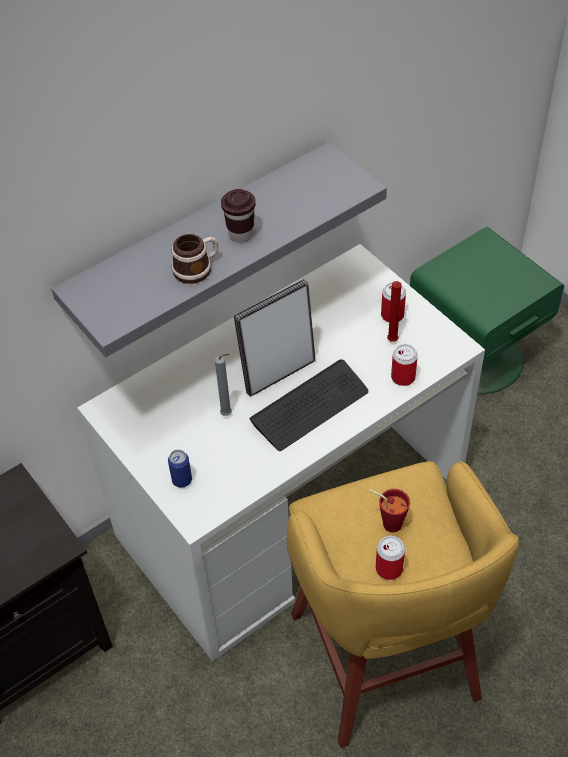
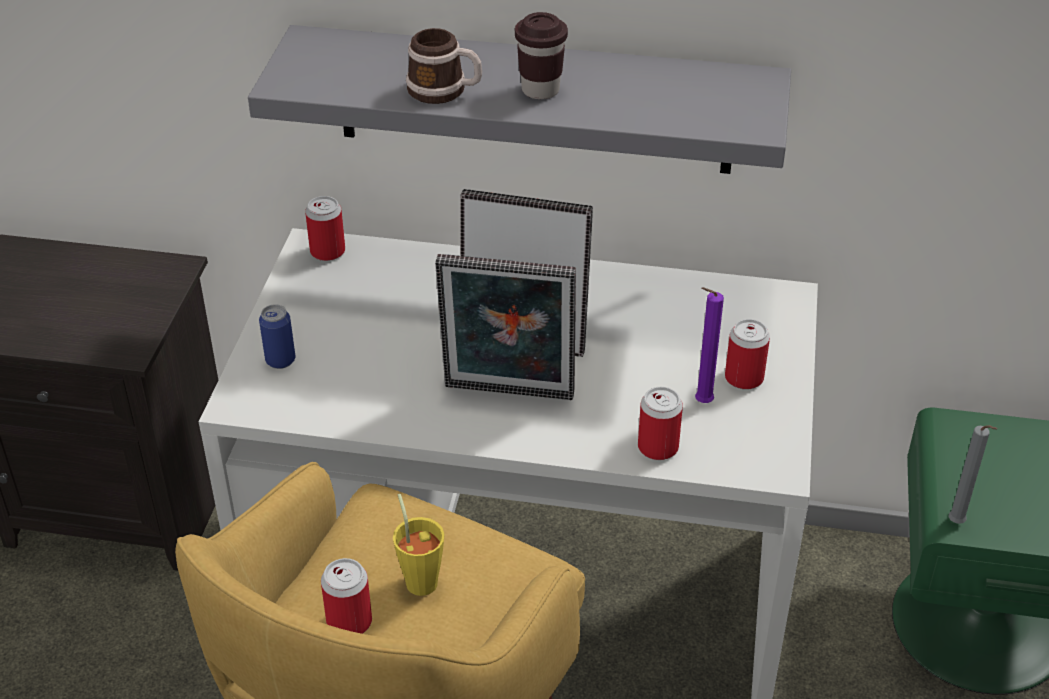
camera: 45 degrees right, 10 degrees down
(116, 405) = (327, 251): none -> can
(228, 414) = (415, 338): grey candle -> grey candle (958, 524)
(310, 407) = (508, 395): keyboard -> picture frame
(388, 522) = (420, 577): red cup -> yellow cup
(391, 342) = (700, 403): red candle -> purple candle

